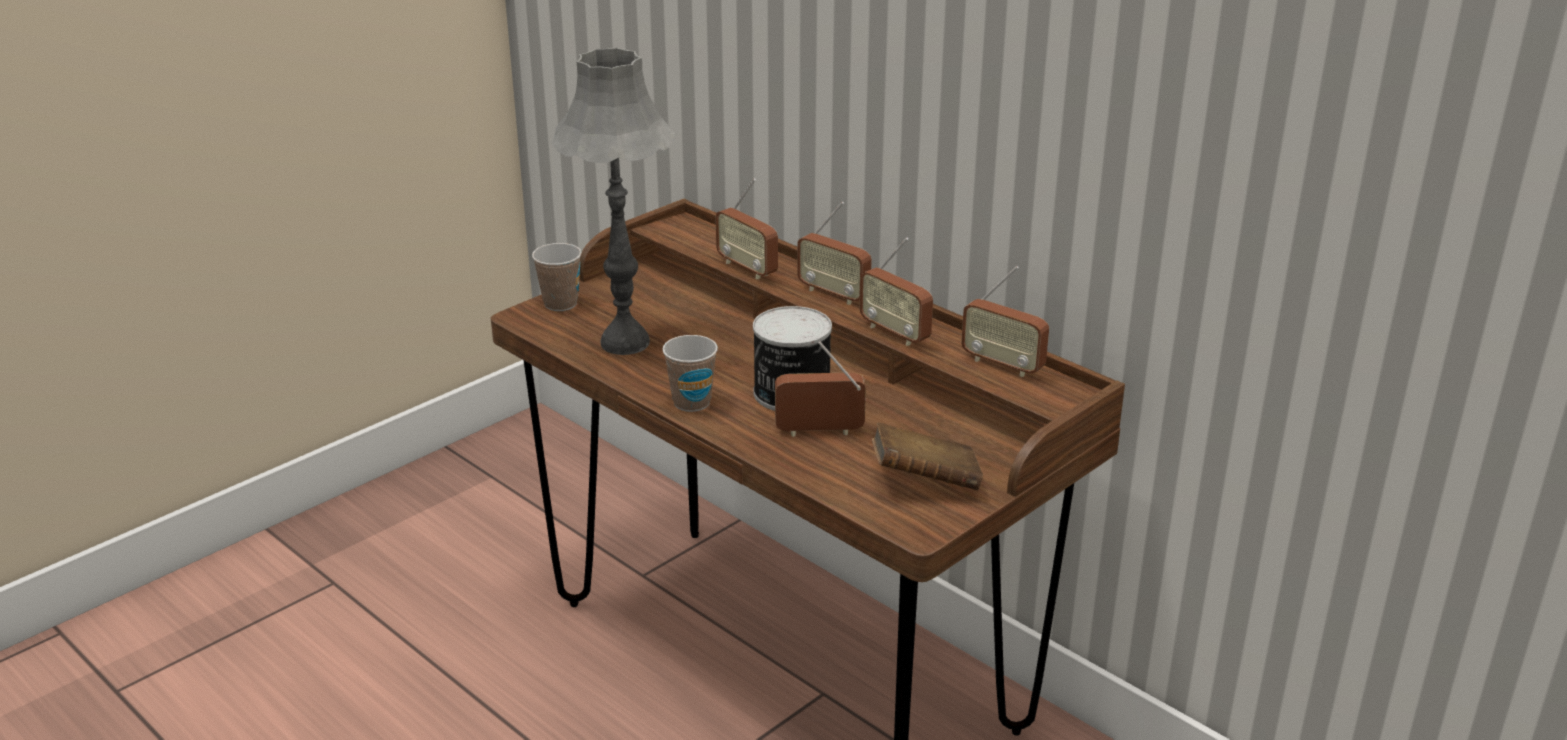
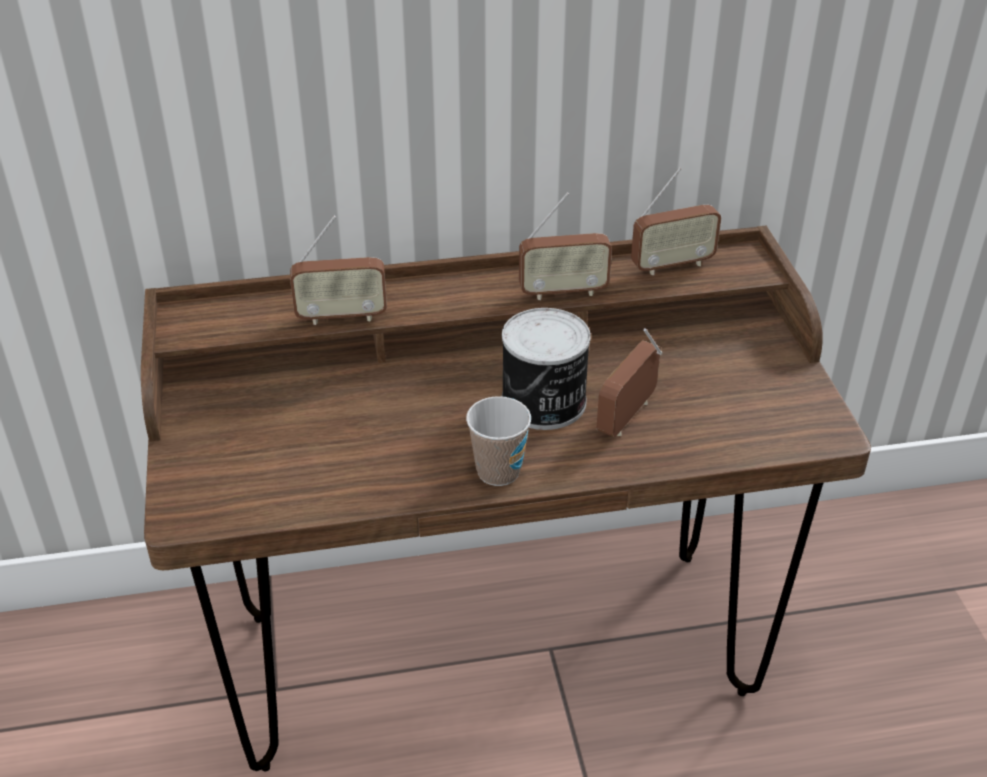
camera: 55 degrees left, 10 degrees up
(560, 304) = (189, 477): cup -> none
(626, 343) = (331, 465): grey table lamp -> none
(834, 294) = (452, 291): radio -> none
(925, 481) = (759, 395): brown book -> none

